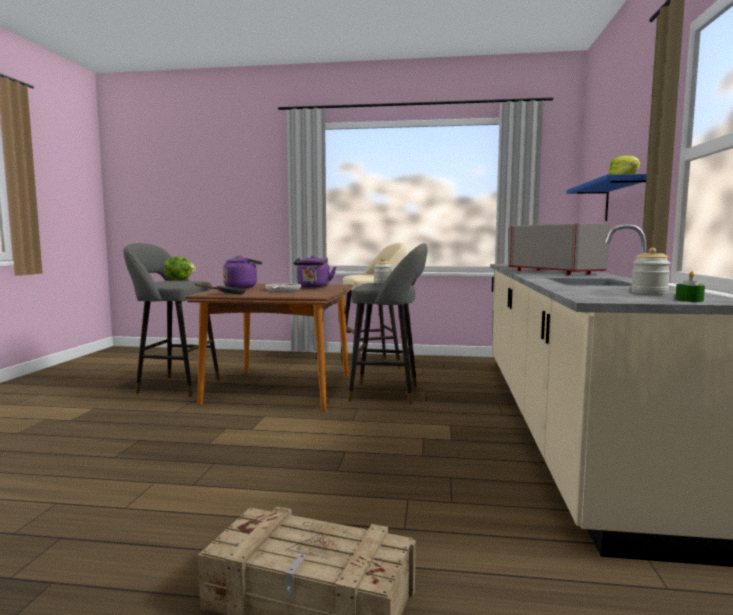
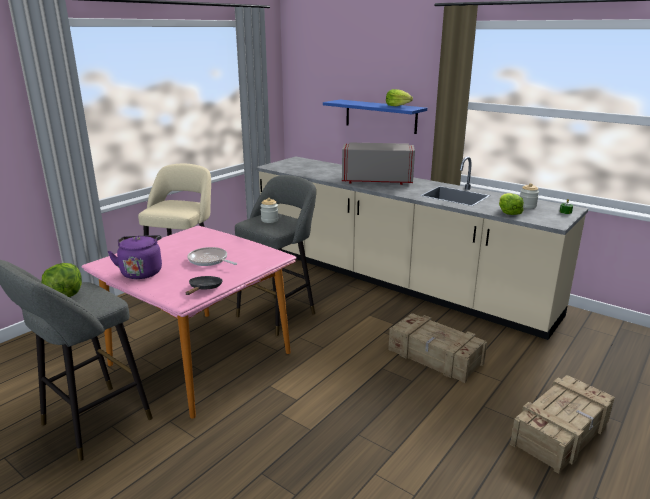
camera: 60 degrees left, 15 degrees up
(279, 390) = (201, 359): brown dining table -> pink dining table
(313, 287) = (200, 243): purple kettle -> none
(407, 474) = (435, 357): none -> crate
(583, 290) = (508, 212): none -> lettuce

